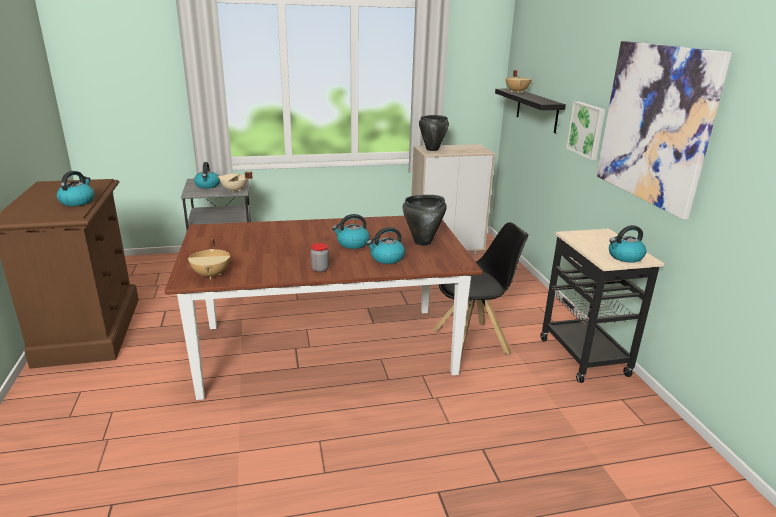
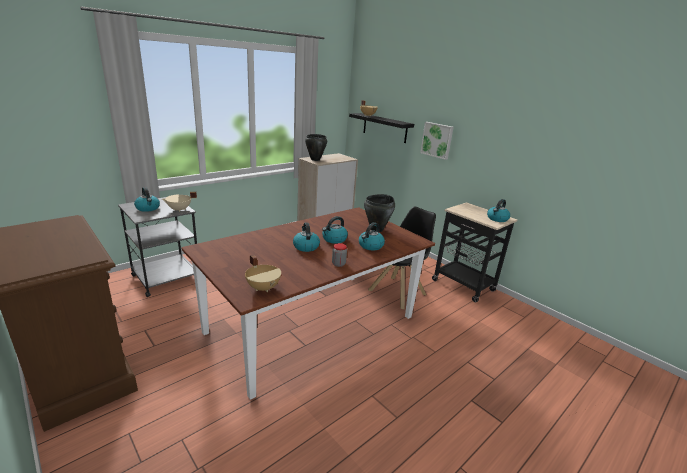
camera: 30 degrees left, 0 degrees up
(77, 201) = (75, 244): kettle -> kettle (305, 246)
(655, 124) = (499, 135): picture -> none

